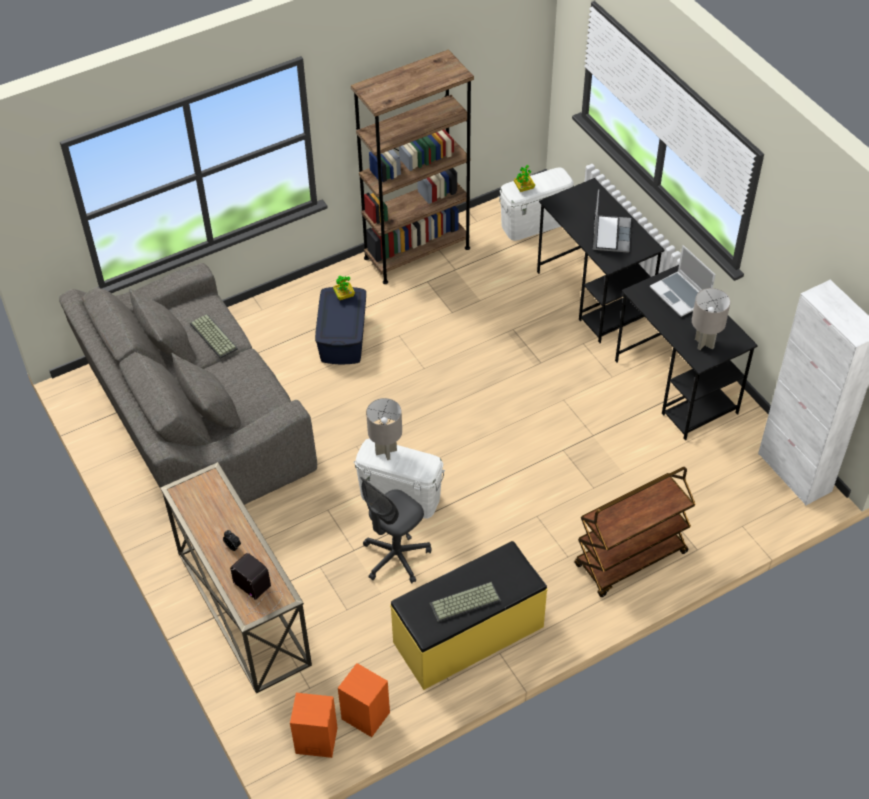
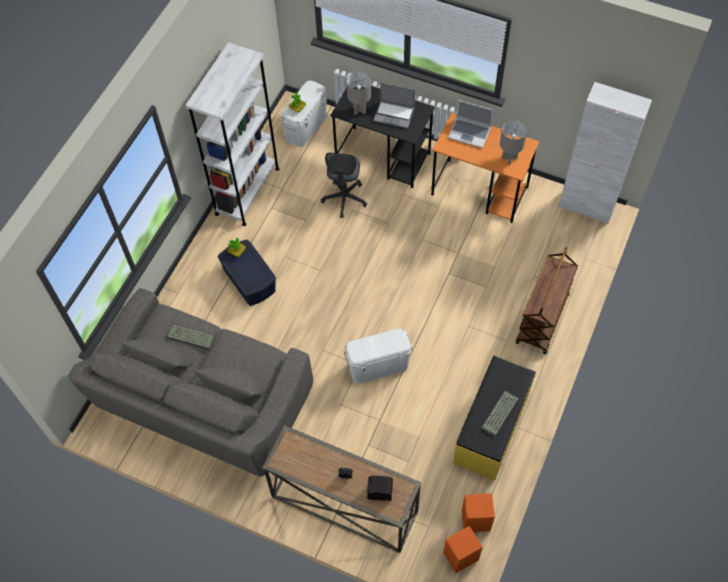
camera: 35 degrees left, 10 degrees up
(386, 451) = (366, 345): grey table lamp -> grey table lamp (359, 110)
(396, 557) = (408, 408): grey office chair -> grey office chair (344, 199)
(417, 253) = (247, 191): brown bookcase -> white bookcase
(610, 234) = (394, 114): laptop -> laptop turned 135 degrees clockwise
(676, 387) = (480, 191): black desk -> orange desk

